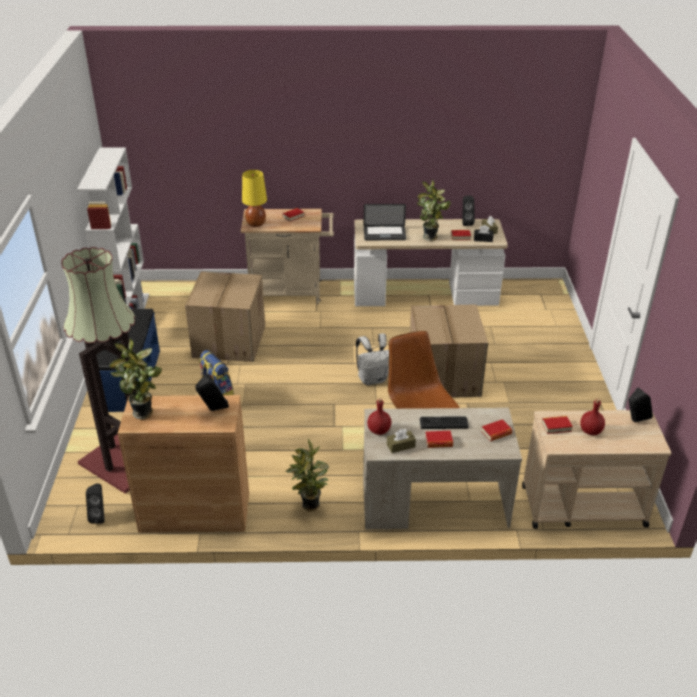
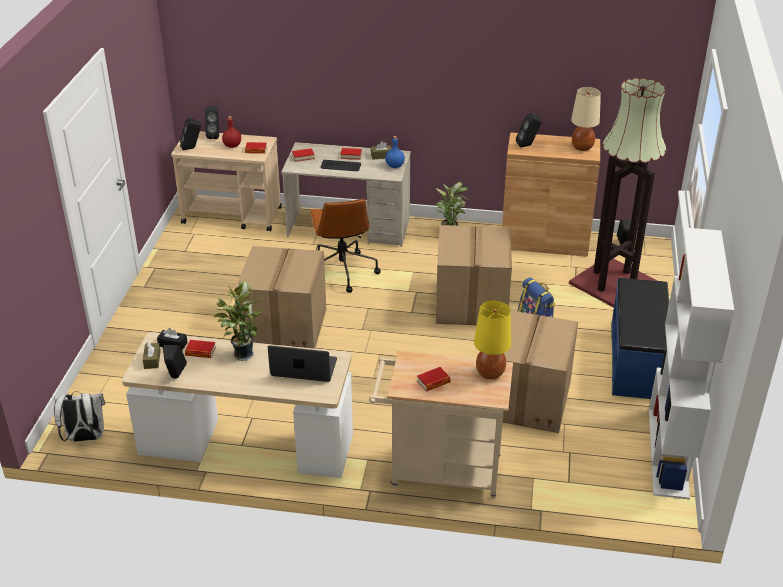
camera: 170 degrees left, 0 degrees up
(144, 414) = (582, 147): potted plant -> beige table lamp
(276, 418) = (472, 304): none -> cardboard box
(373, 379) = (362, 333): white backpack -> white backpack (85, 438)
(378, 431) = (395, 166): red bottle -> blue bottle
(627, 446) = (214, 136): none -> black speaker

